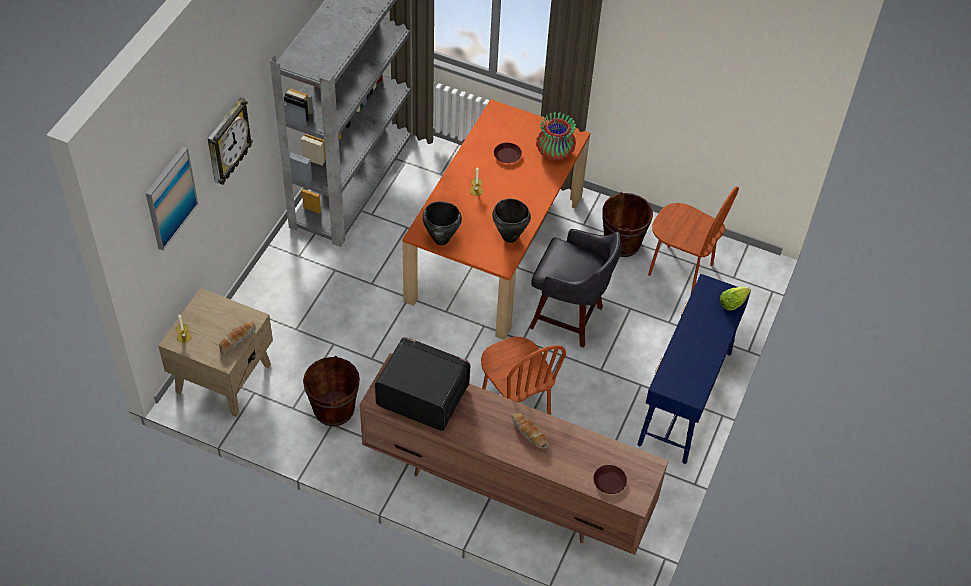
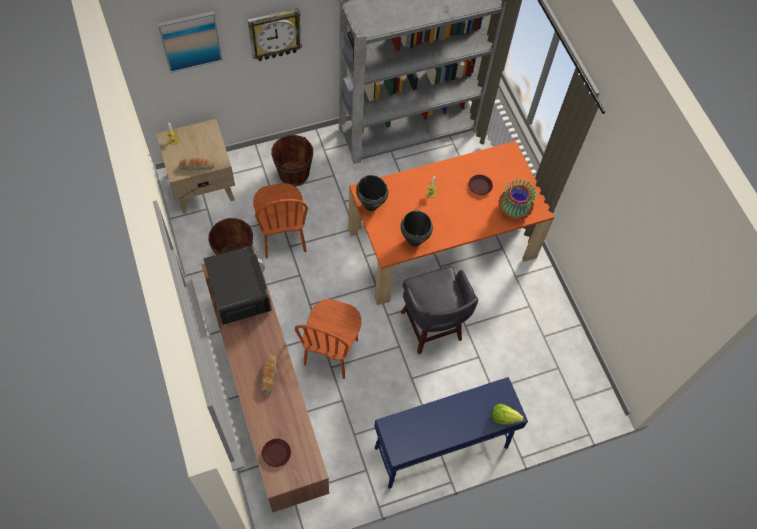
camera: 45 degrees right, 10 degrees up
(622, 243) = (526, 310): brown bucket -> brown bucket (294, 174)
(680, 270) = (542, 362): brown chair -> brown chair (282, 237)

